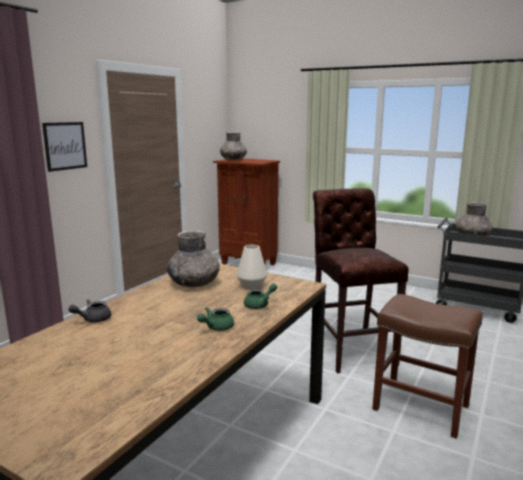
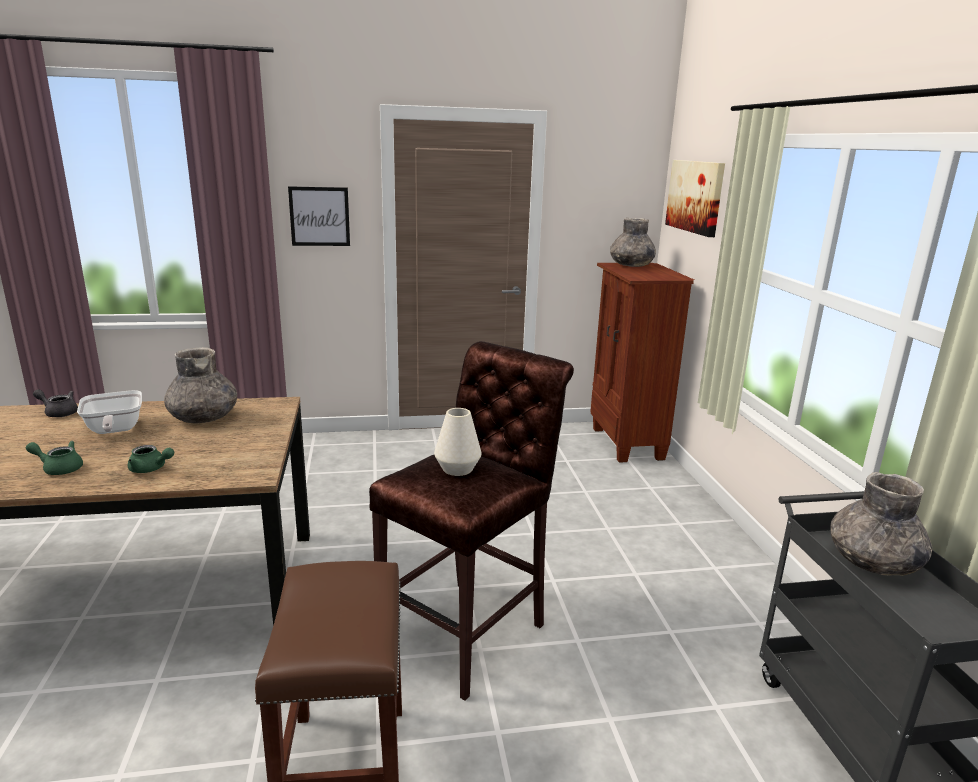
camera: 50 degrees right, 5 degrees up
(170, 307) = (114, 431): none -> frying pan
(251, 285) = (223, 446): white vase -> white vase (457, 469)
(263, 117) = (695, 196): none -> picture

